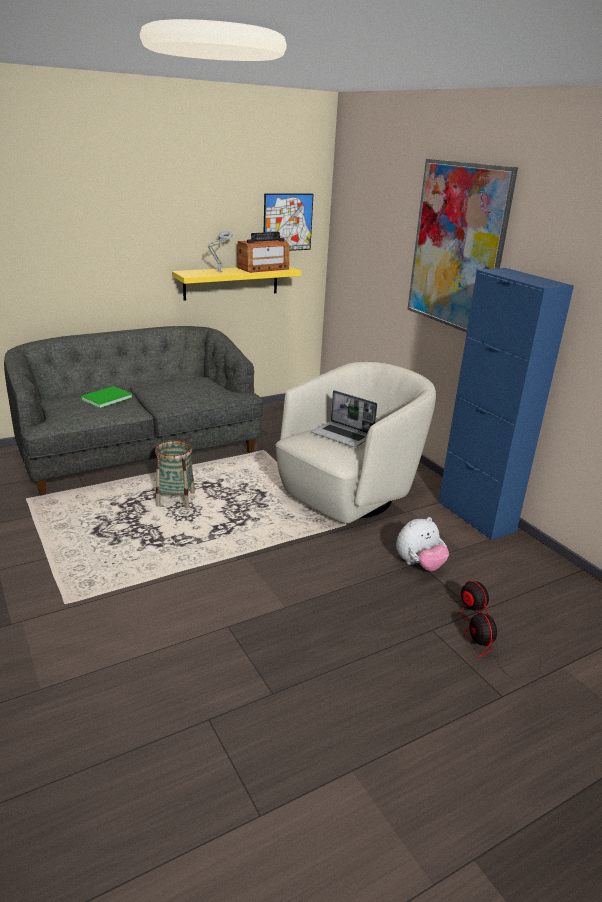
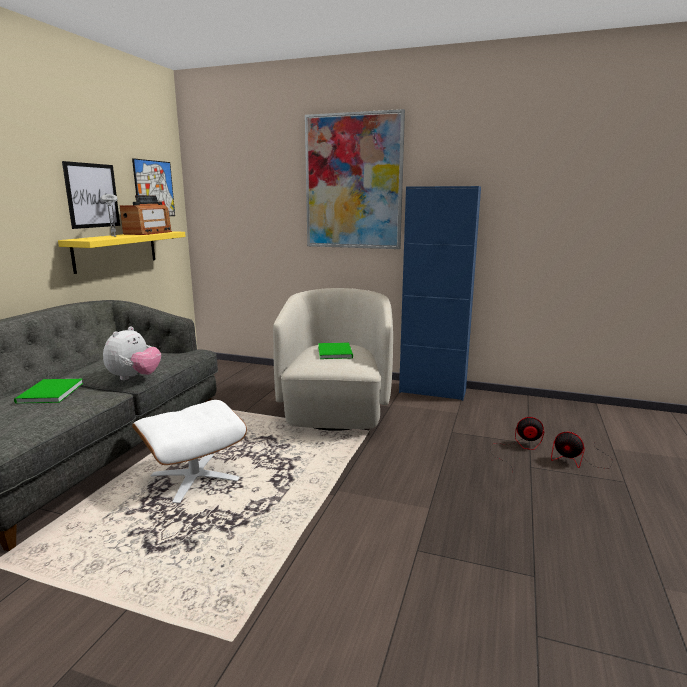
camera: 40 degrees left, 10 degrees down
(175, 499) = (194, 477): basket -> white ottoman
(212, 231) = (92, 195): none -> picture
(343, 435) = (336, 352): laptop -> green book
(419, 565) = (454, 433): plush toy -> plush toy (134, 377)

